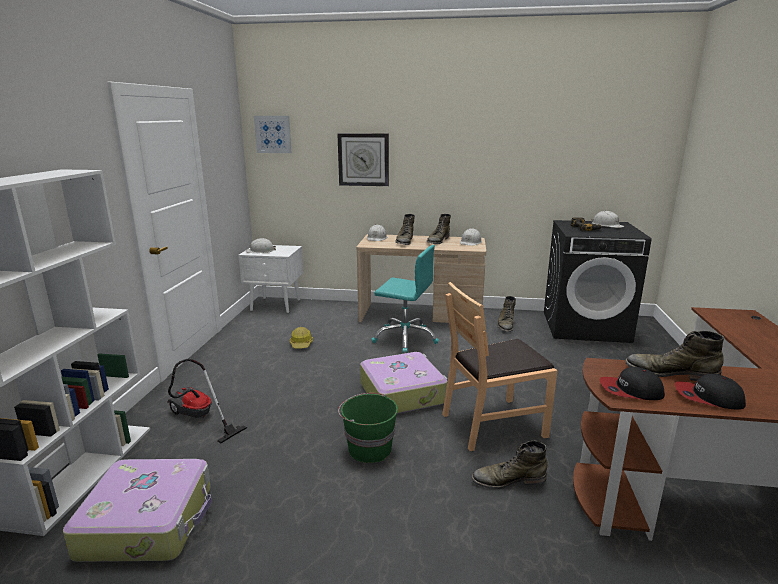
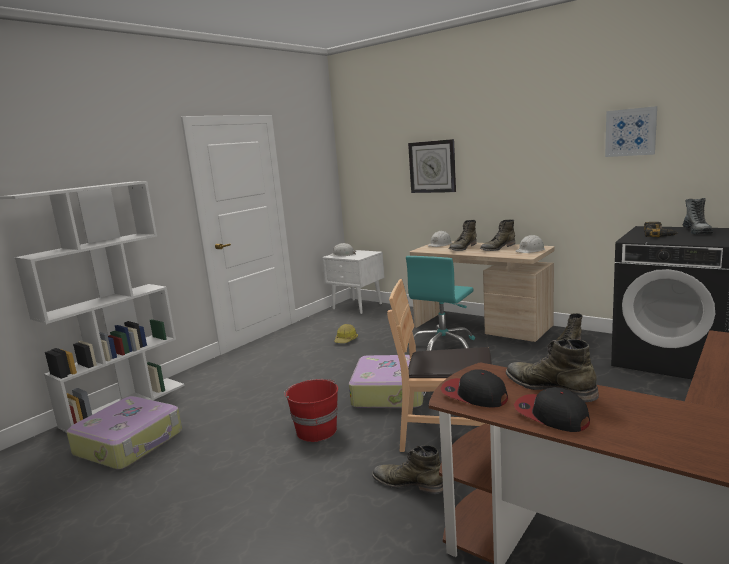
camera: 30 degrees right, 5 degrees down
(198, 418) = (219, 384): vacuum cleaner -> none
(273, 134) = (358, 148): picture -> picture (630, 132)
(369, 449) = (316, 430): green bucket -> red bucket
(405, 338) = (443, 346): turquoise office chair -> turquoise office chair turned 75 degrees clockwise
(606, 225) = (697, 231): white hard hat -> boot

